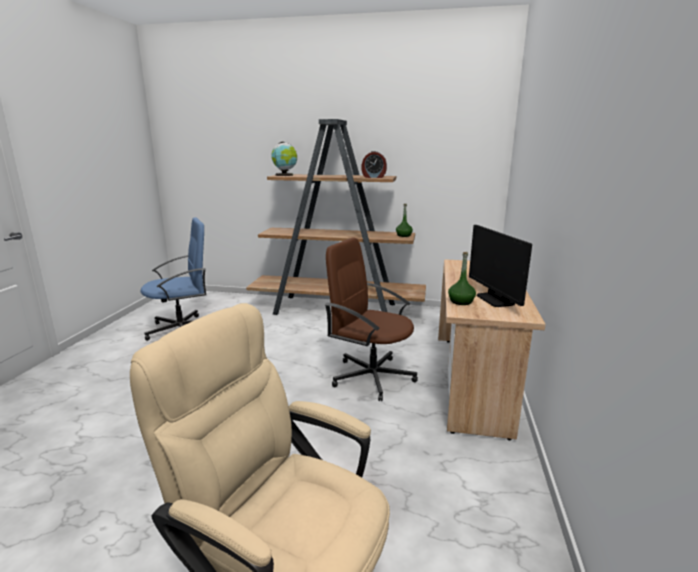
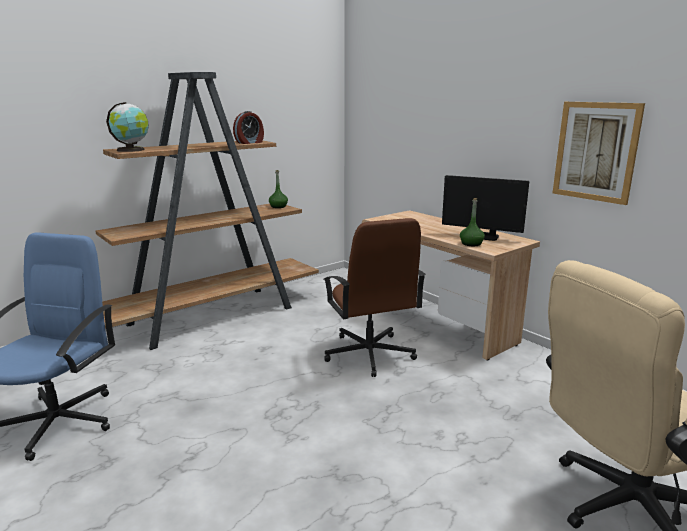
camera: 50 degrees left, 0 degrees up
(371, 376) = (369, 354): brown office chair -> brown office chair turned 90 degrees counterclockwise
(591, 215) = (595, 151): none -> picture

